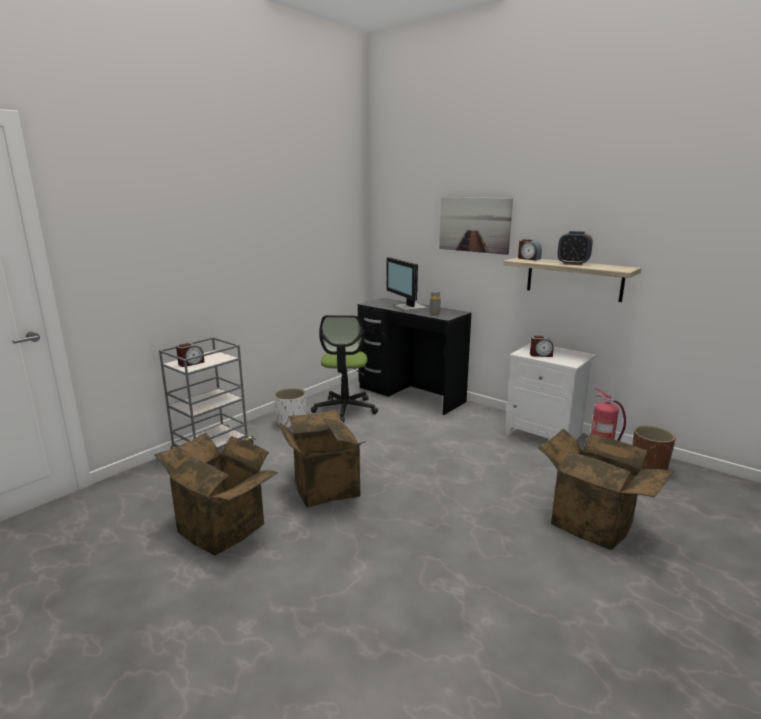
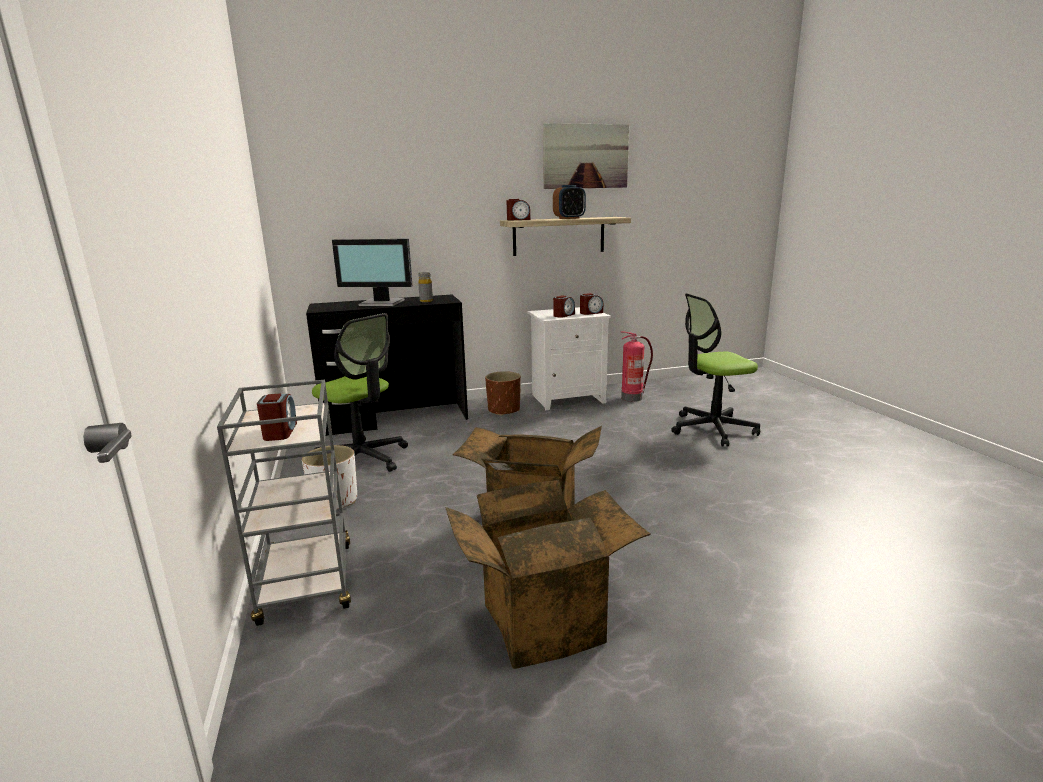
camera: 55 degrees left, 0 degrees up
(474, 224) = (440, 187): picture -> picture (585, 156)
(570, 360) = (591, 313): none -> alarm clock
(595, 522) = (712, 429): cardboard box -> office chair
(648, 467) = (658, 389): brown planter -> brown planter (504, 410)

